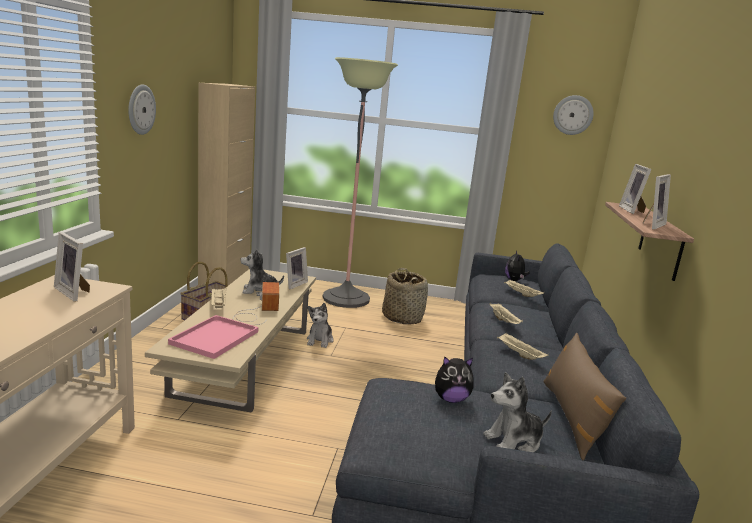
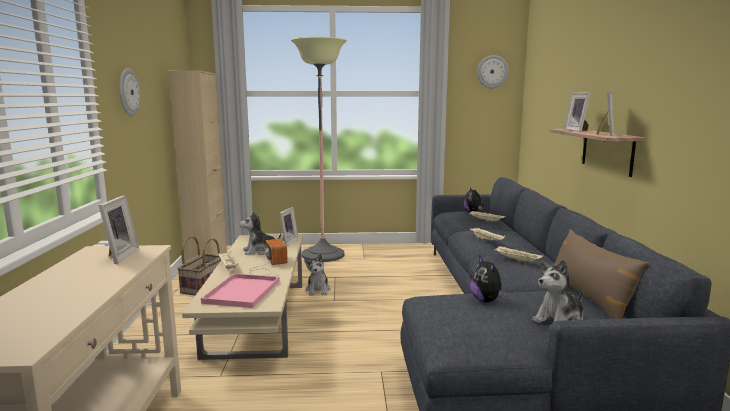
camera: 10 degrees left, 5 degrees down
(74, 292) = (118, 256): picture frame -> picture frame turned 120 degrees counterclockwise
(402, 317) = (379, 262): basket -> none
(451, 399) = (486, 300): plush toy -> plush toy turned 90 degrees clockwise

